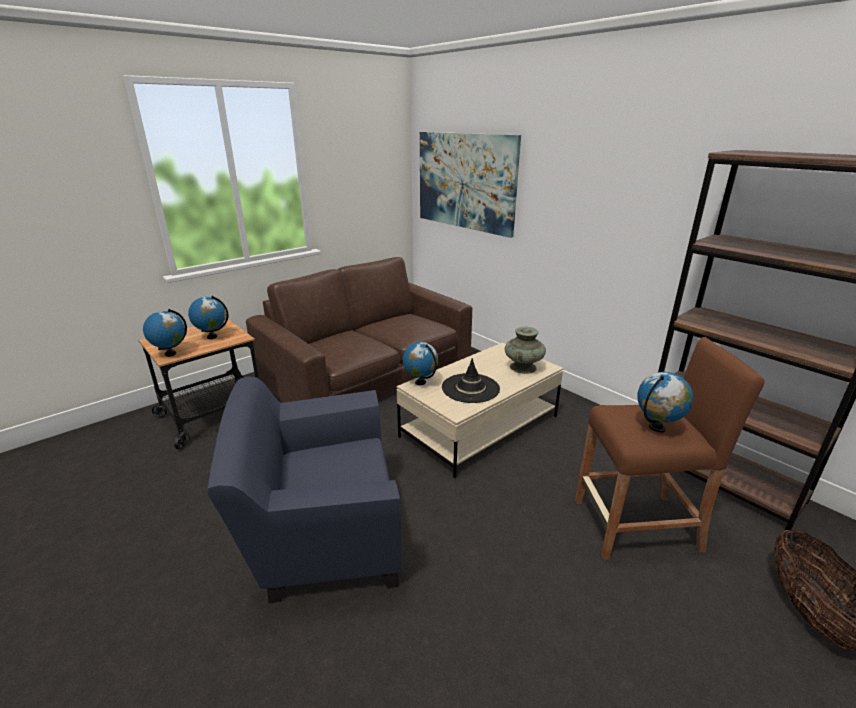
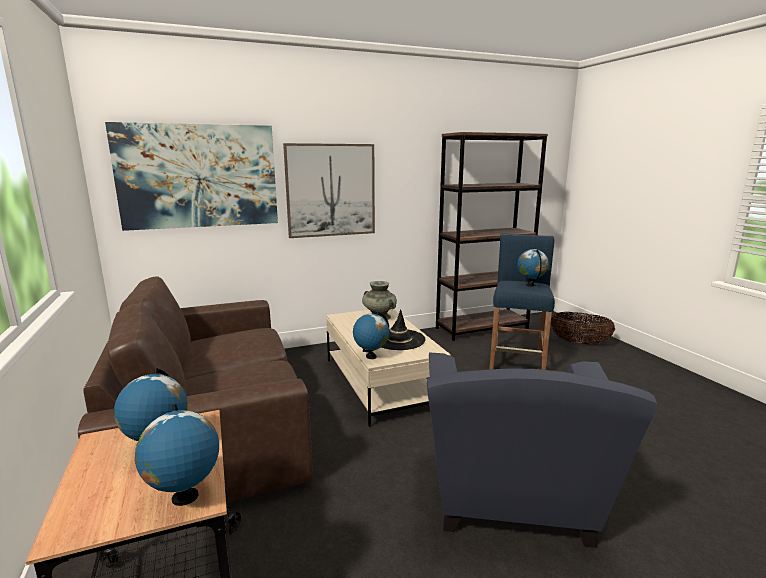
camera: 70 degrees left, 10 degrees down
(565, 213) = (331, 190): none -> picture
(636, 525) = (517, 360): brown stool -> blue stool

